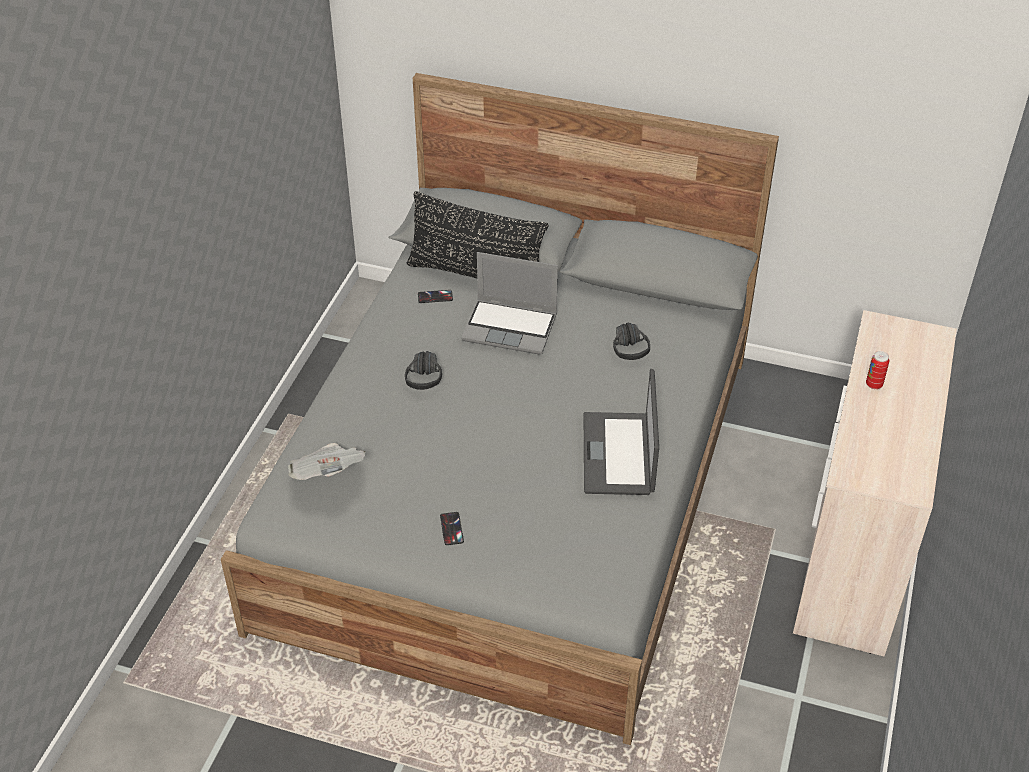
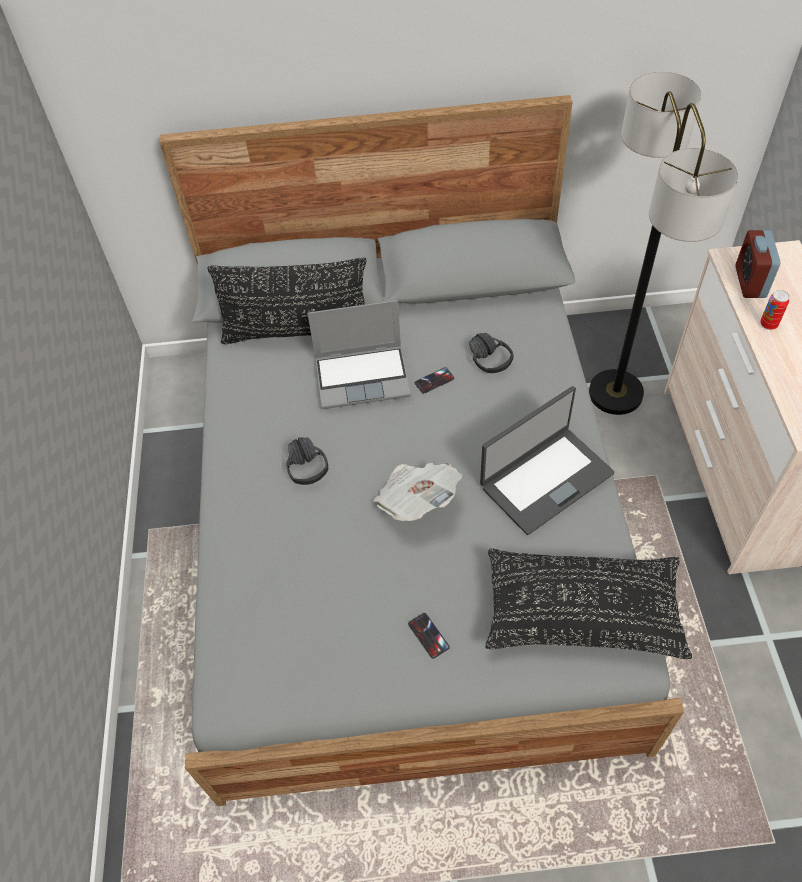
camera: 20 degrees left, 10 degrees up
(328, 475) = (266, 626): newspaper -> newspaper (417, 500)
(435, 297) = (269, 369): phone -> phone (434, 381)
(587, 558) = (582, 613): none -> black pillow
(619, 454) = (545, 479): laptop -> laptop turned 105 degrees counterclockwise
(779, 447) = (615, 393): none -> floor lamp
(882, 347) = (750, 282): none -> alarm clock

